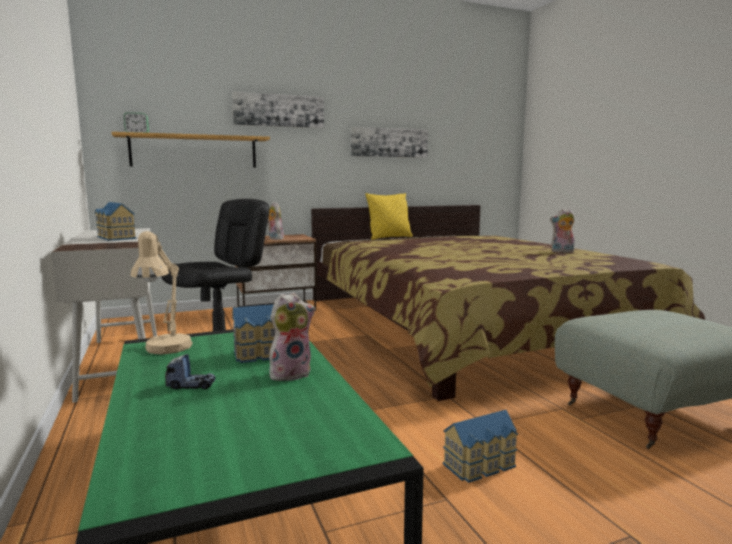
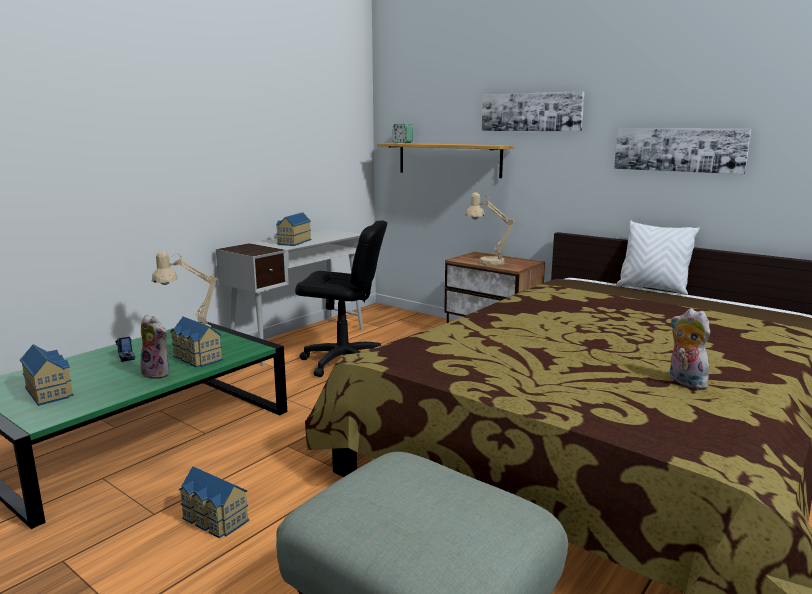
camera: 60 degrees right, 5 degrees up
(256, 438) = (50, 391): none -> toy house
(274, 239) = (486, 262): plush toy -> beige table lamp
(389, 238) = (652, 289): yellow pillow -> white pillow

